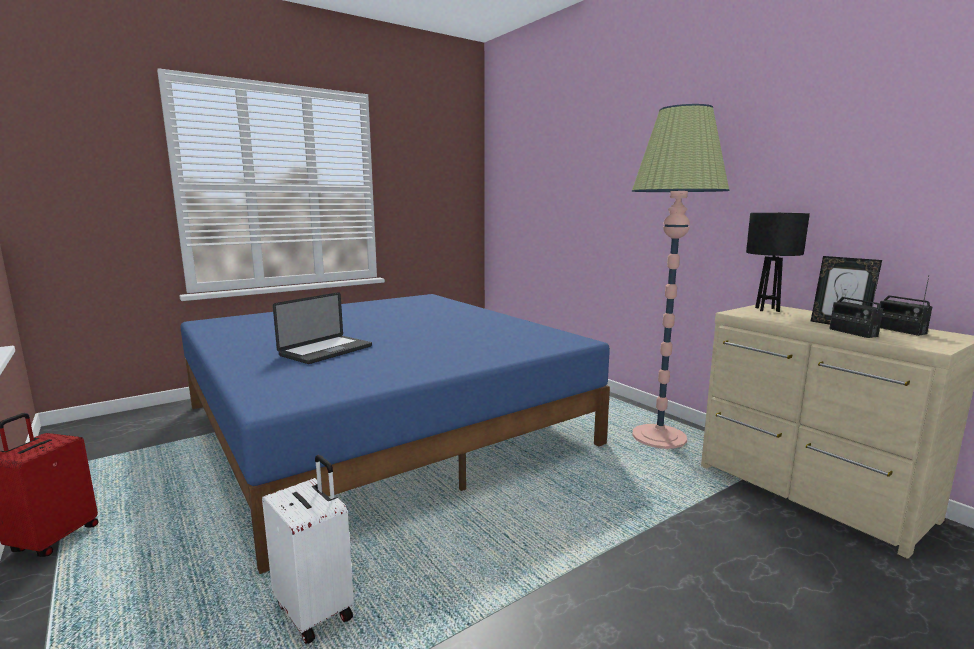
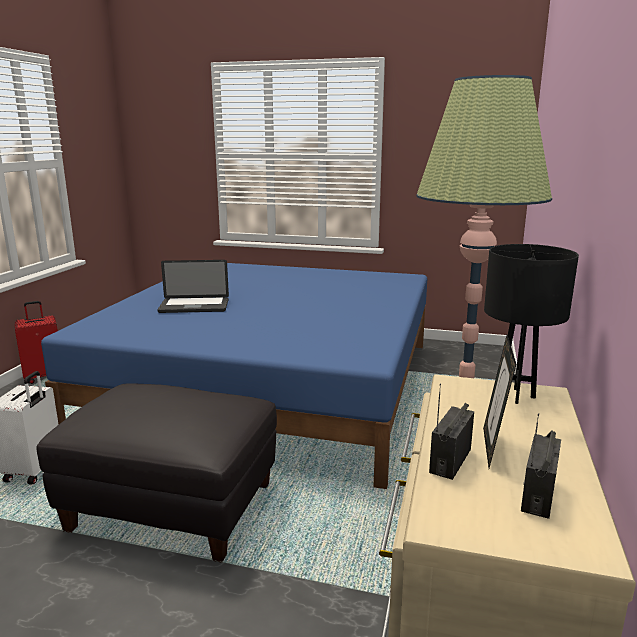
camera: 50 degrees right, 5 degrees up
(521, 536) = (173, 506): none -> black ottoman

